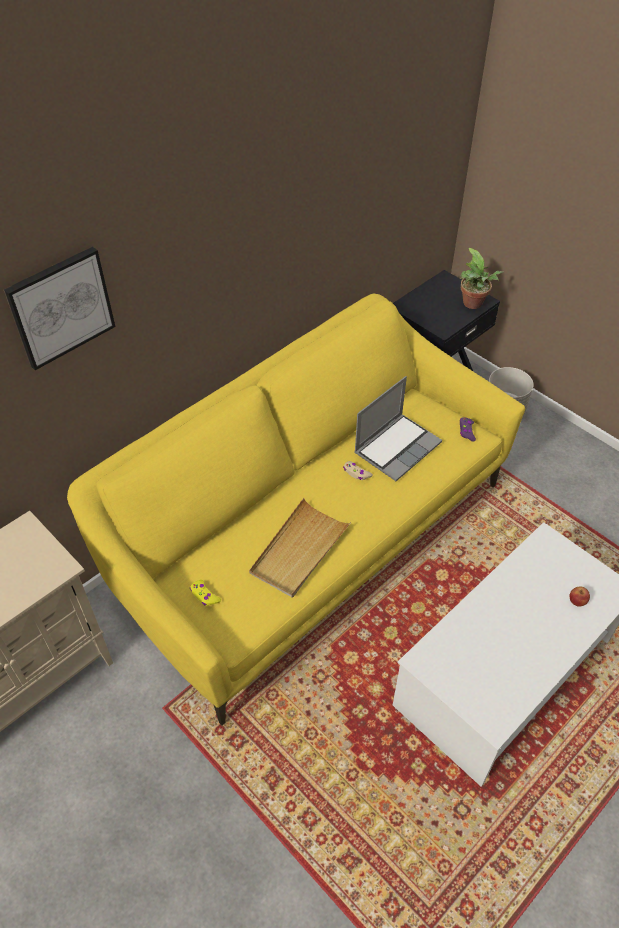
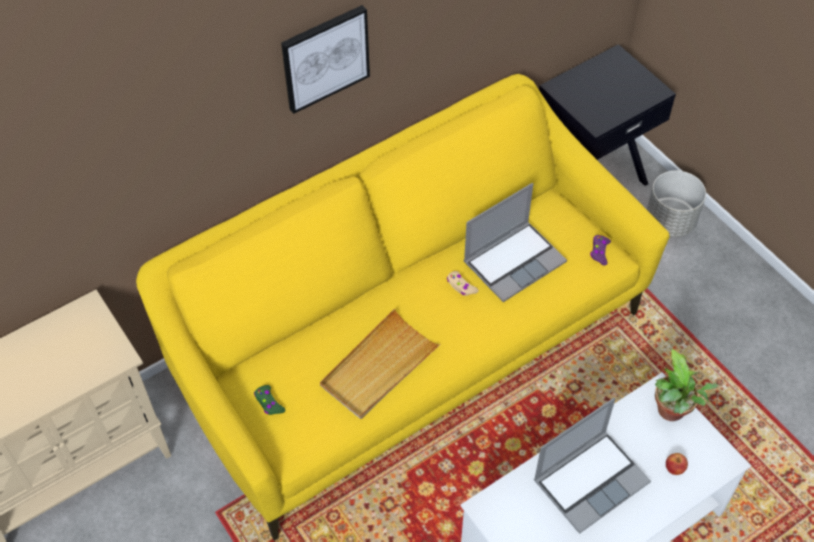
camera: 10 degrees right, 5 degrees up
(61, 307) = (142, 94): picture -> picture (325, 58)
(204, 596) = (269, 403): yellow game controller -> green game controller
(474, 304) = (642, 95): potted plant -> potted plant (672, 413)
(508, 622) = (591, 480): none -> laptop

